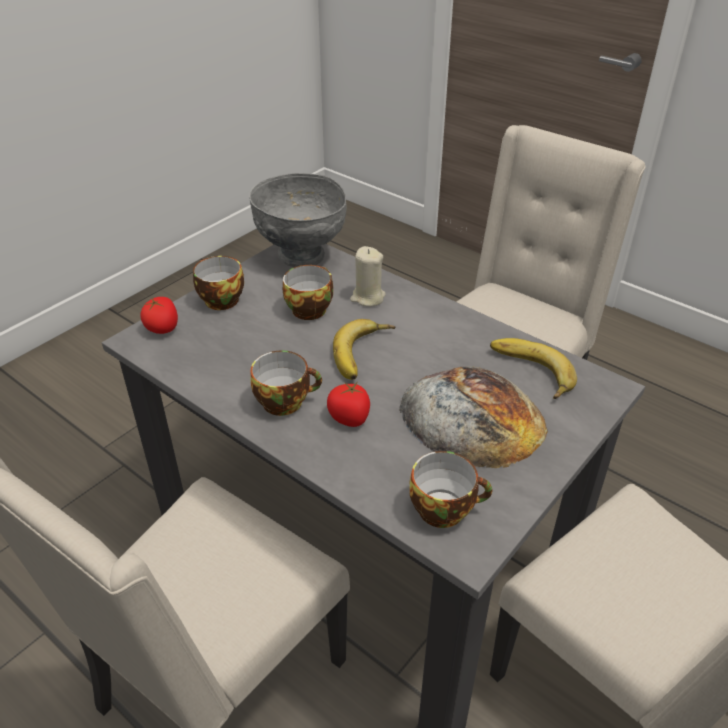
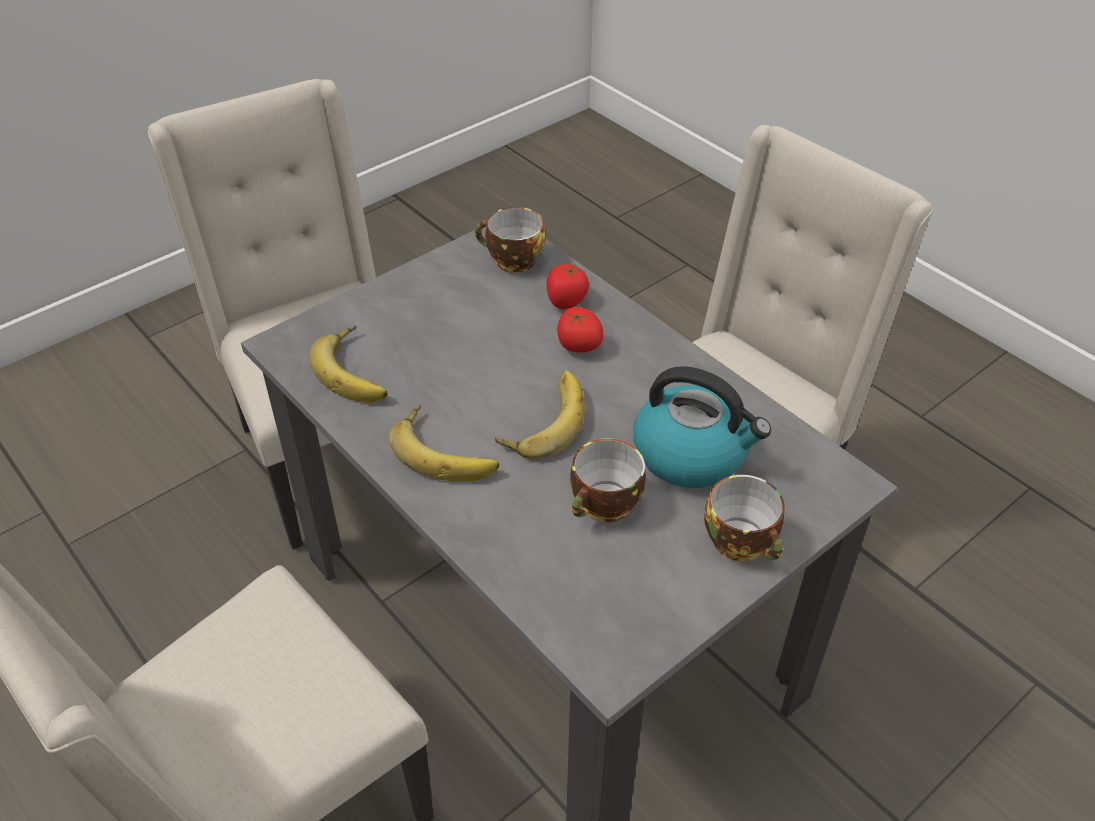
camera: 170 degrees left, 5 degrees up
(163, 328) = (817, 497): tomato -> tomato (566, 301)
(249, 344) = (692, 454): none -> kettle
(285, 401) = (647, 372): cup -> none
(301, 257) = (606, 629): grey bowl -> none
(367, 297) = (514, 515): beige candle -> none
(428, 327) = (447, 450): none -> banana
(471, 417) = (450, 331): bread -> none

